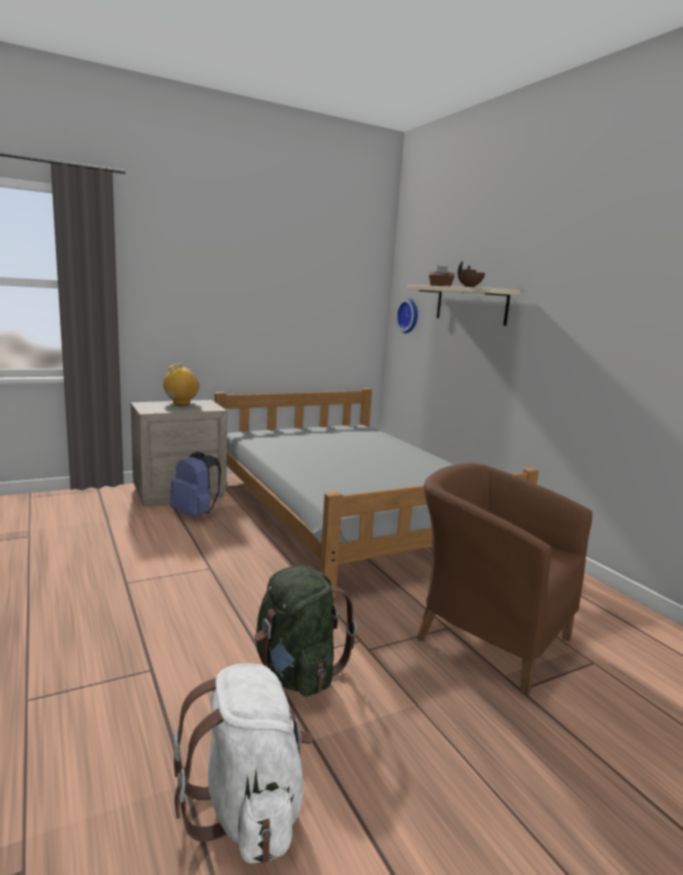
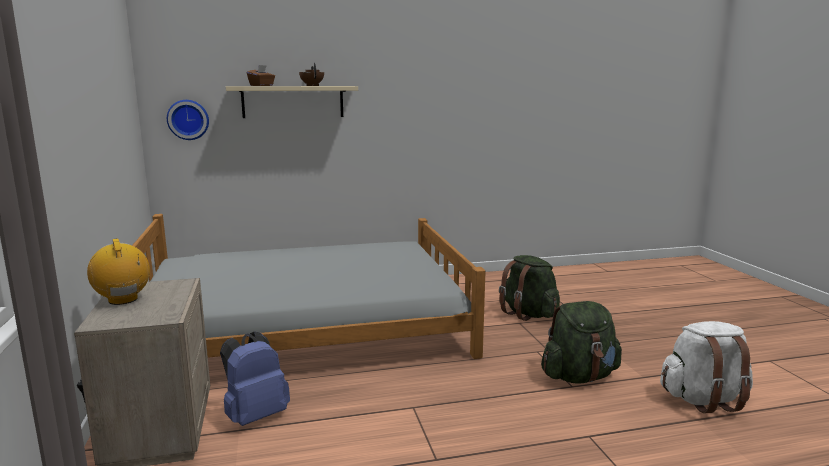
camera: 75 degrees left, 0 degrees up
(487, 636) = (528, 314): brown armchair -> green backpack

